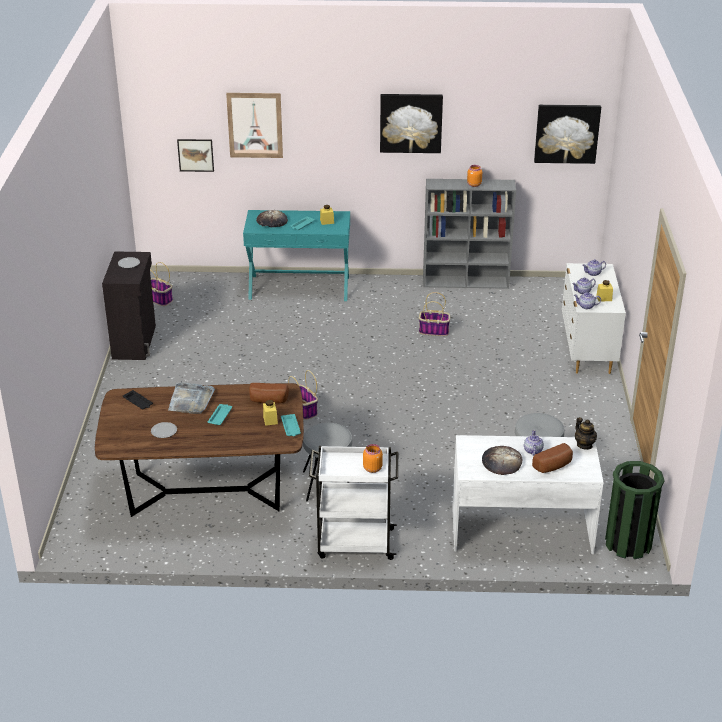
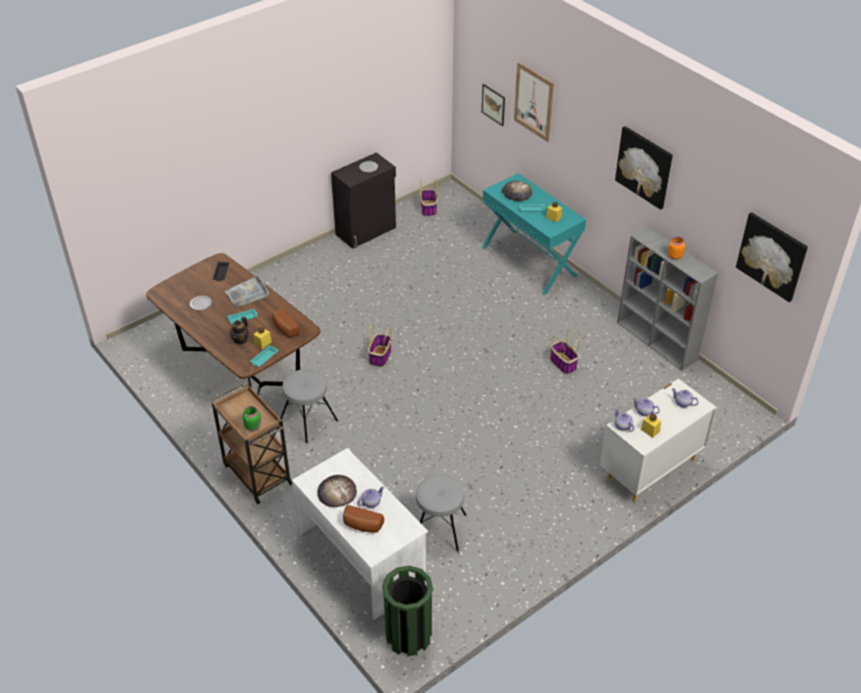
camera: 50 degrees right, 10 degrees up
(354, 543) = (256, 473): white cart -> brown cart
(372, 468) = (253, 426): orange jar -> green jar
(584, 445) = (410, 530): teapot -> teapot (240, 340)

